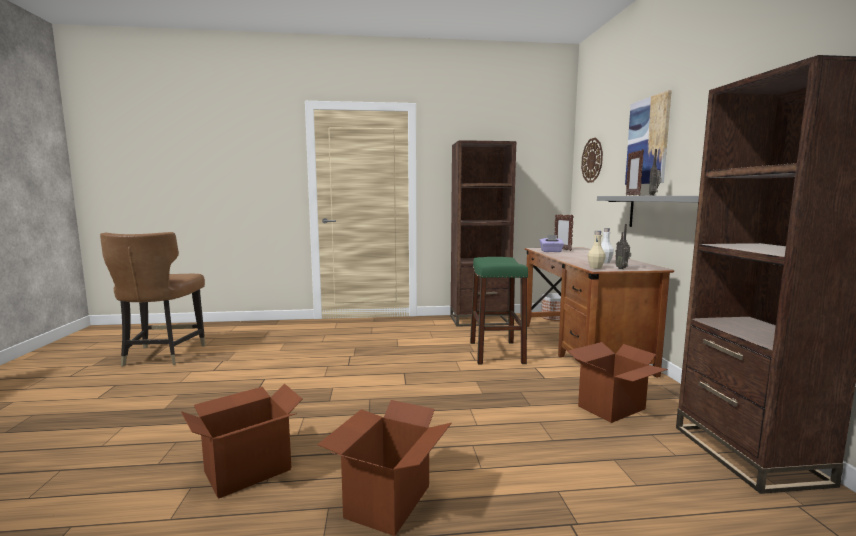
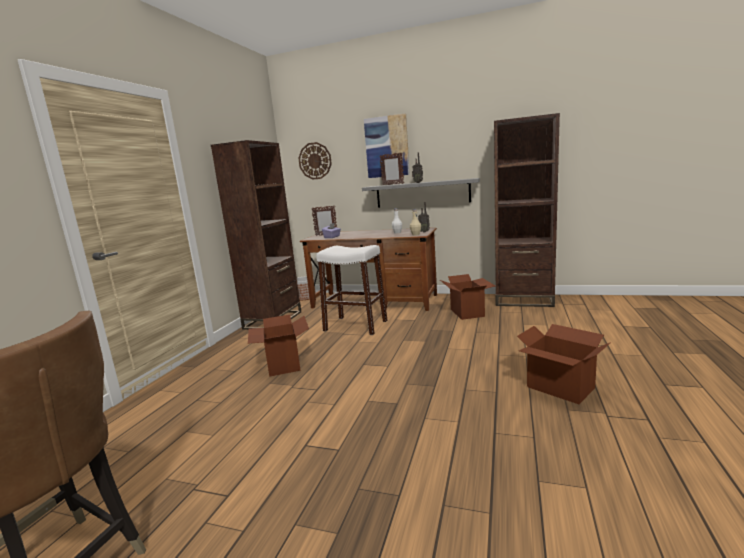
camera: 65 degrees left, 5 degrees up
(247, 470) = (514, 448): cardboard box -> cardboard box (283, 365)
(496, 352) = (355, 326): green stool -> white stool

